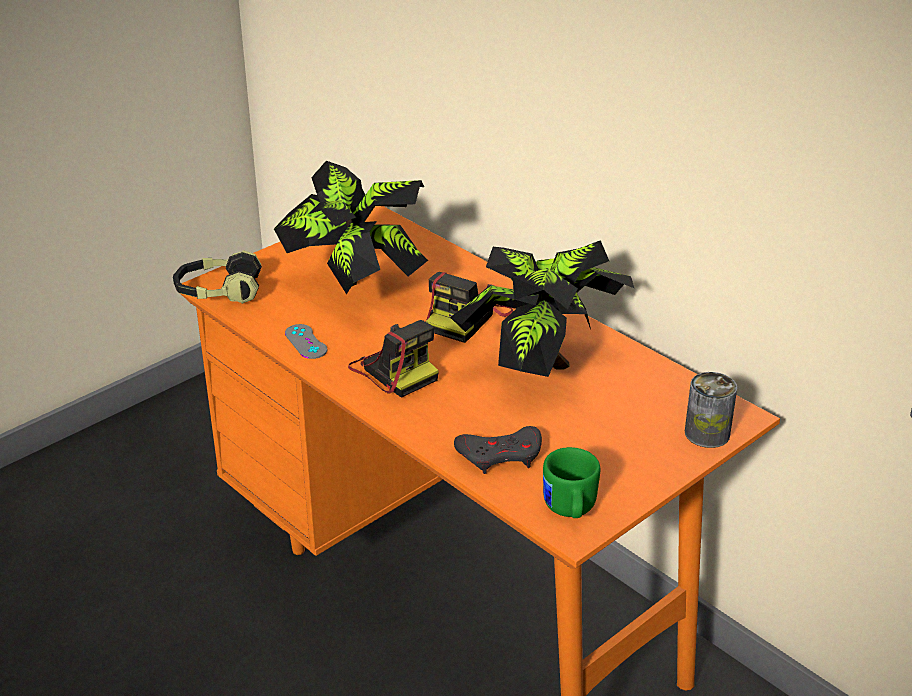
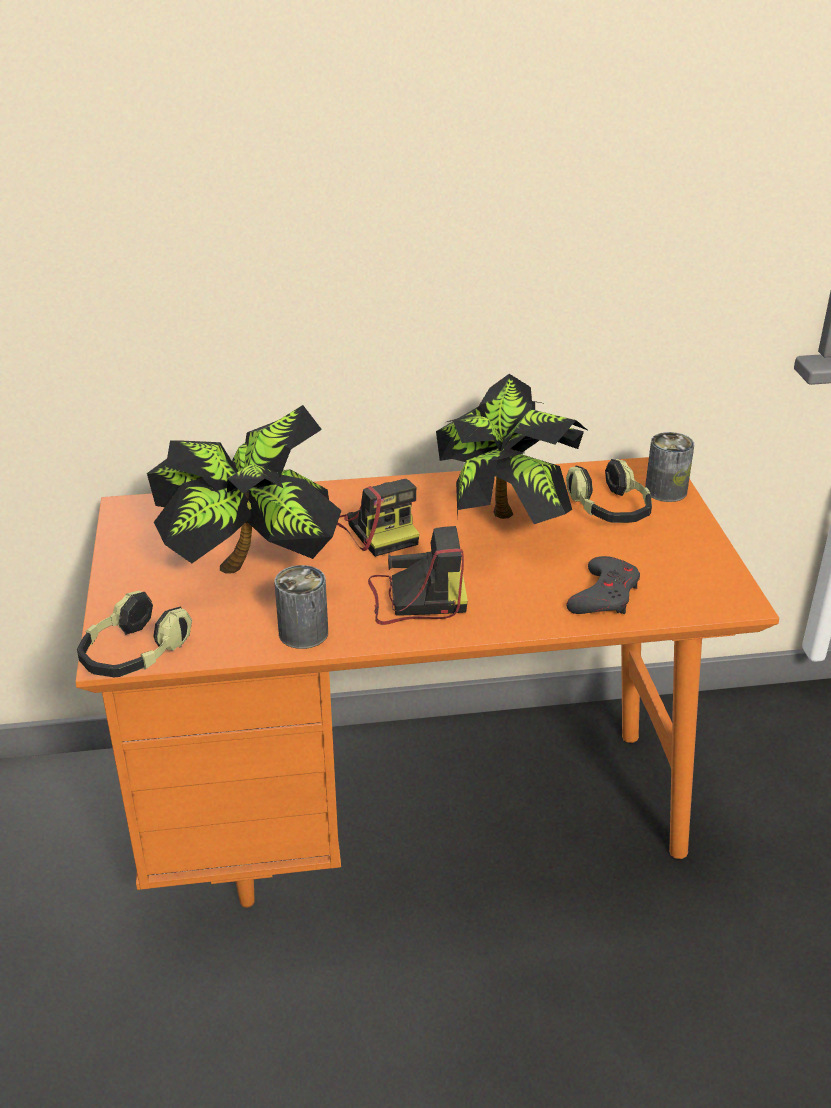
camera: 55 degrees left, 0 degrees up
(306, 342) = (303, 633): grey game controller -> can
(569, 510) = (710, 592): green mug -> none
(633, 414) = (610, 510): none -> headphones

